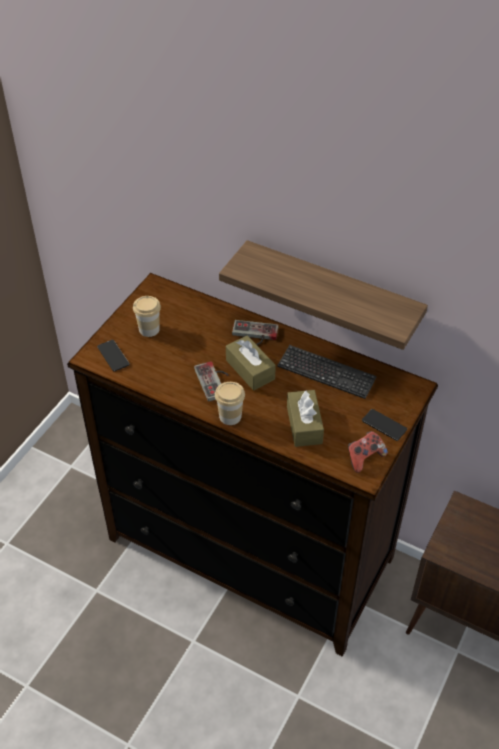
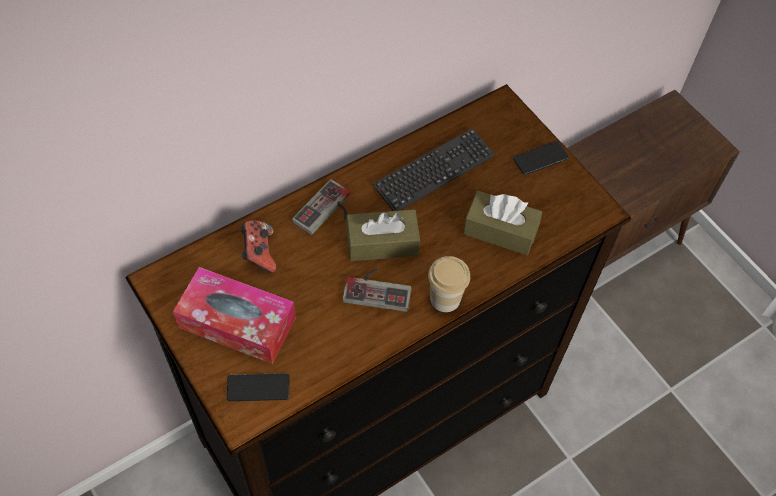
camera: 65 degrees left, 10 degrees up
(149, 329) = (237, 323): cup -> tissue box
(332, 295) = (374, 92): shelf -> none
(364, 457) = (576, 198): game controller -> game controller (259, 253)

